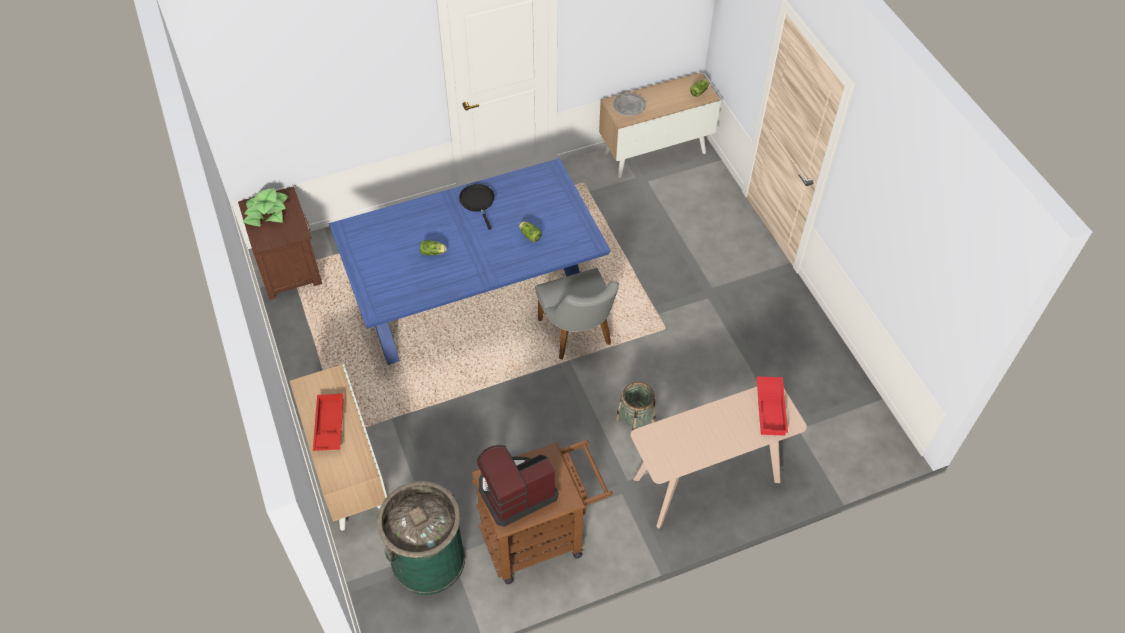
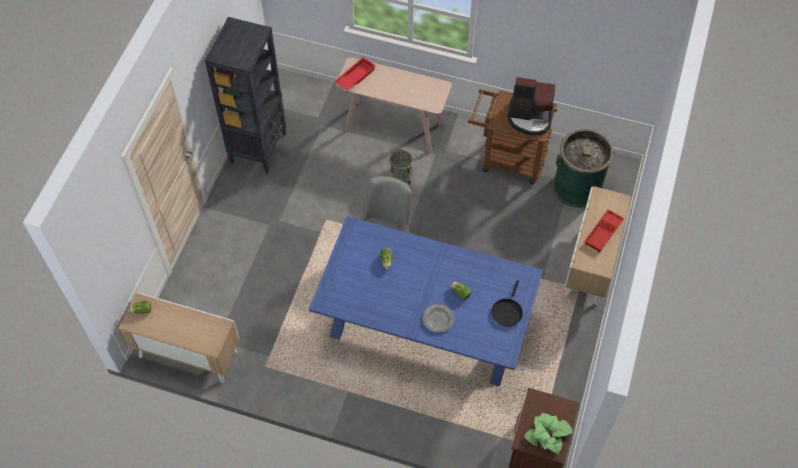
camera: 140 degrees left, 5 degrees up
(478, 202) = (397, 312): black frying pan -> black frying pan (507, 311)
(628, 106) = (204, 335): grey plate -> grey plate (438, 319)
(813, 352) = (259, 148): none -> black bookcase

